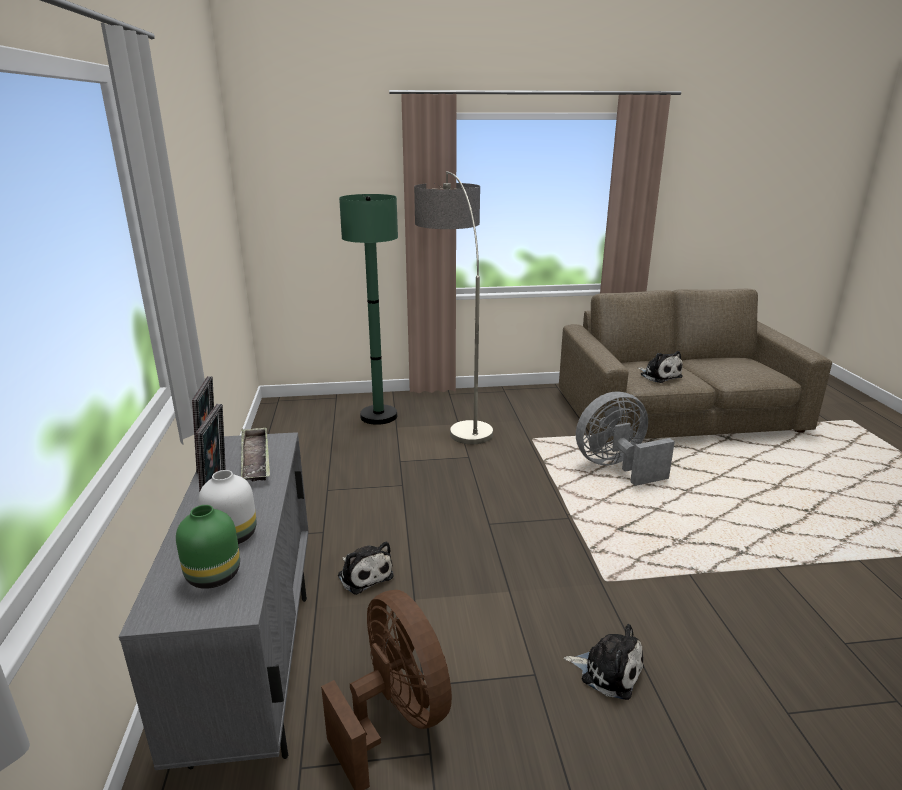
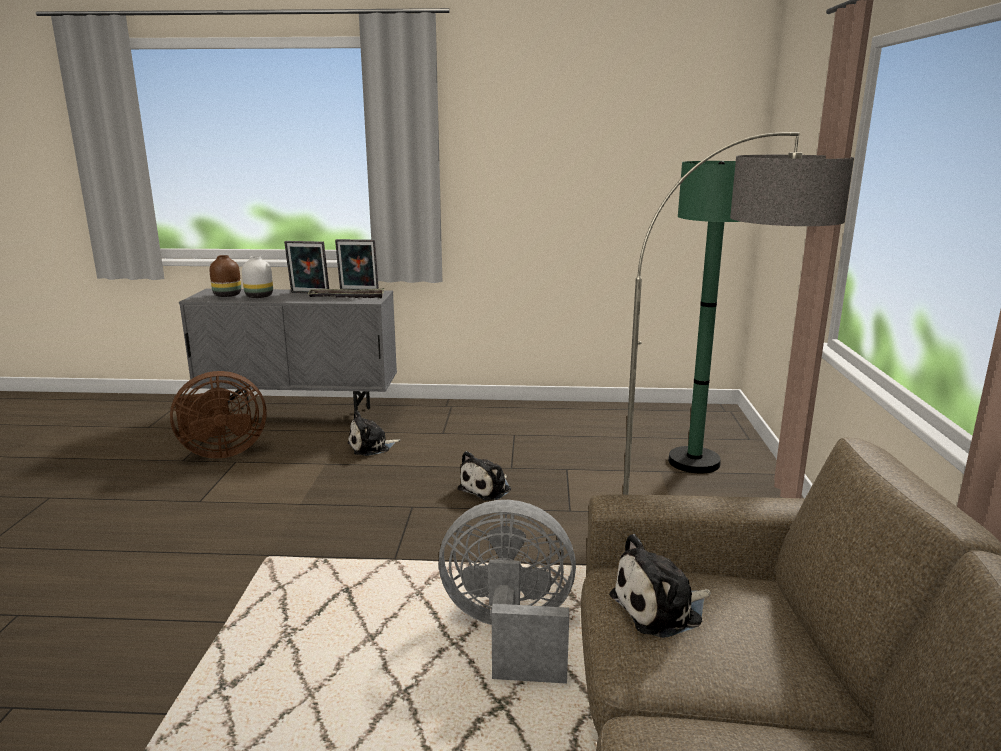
camera: 100 degrees right, 5 degrees down
(213, 577) = (226, 295): green vase -> brown vase
(608, 671) = (166, 533): plush toy -> plush toy (487, 489)
(616, 467) = (510, 634): grey fan -> grey fan turned 75 degrees counterclockwise

